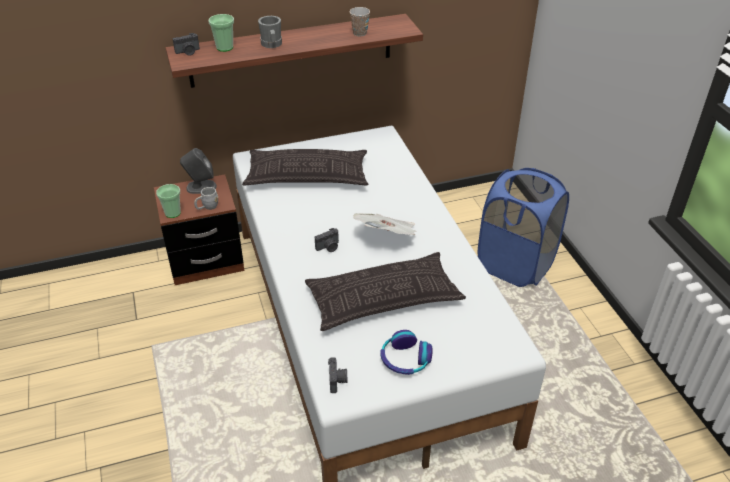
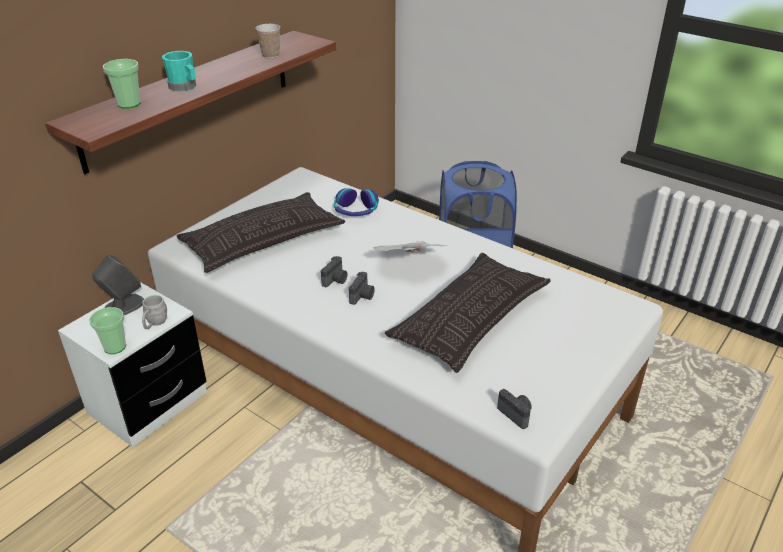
camera: 35 degrees left, 5 degrees down
(188, 52) = (85, 119): camera -> camera (336, 280)
(205, 260) = (148, 403): brown nightstand -> white nightstand
(272, 44) = (184, 87): grey mug -> turquoise mug
(405, 359) = (553, 362): headphones -> headphones (356, 210)

